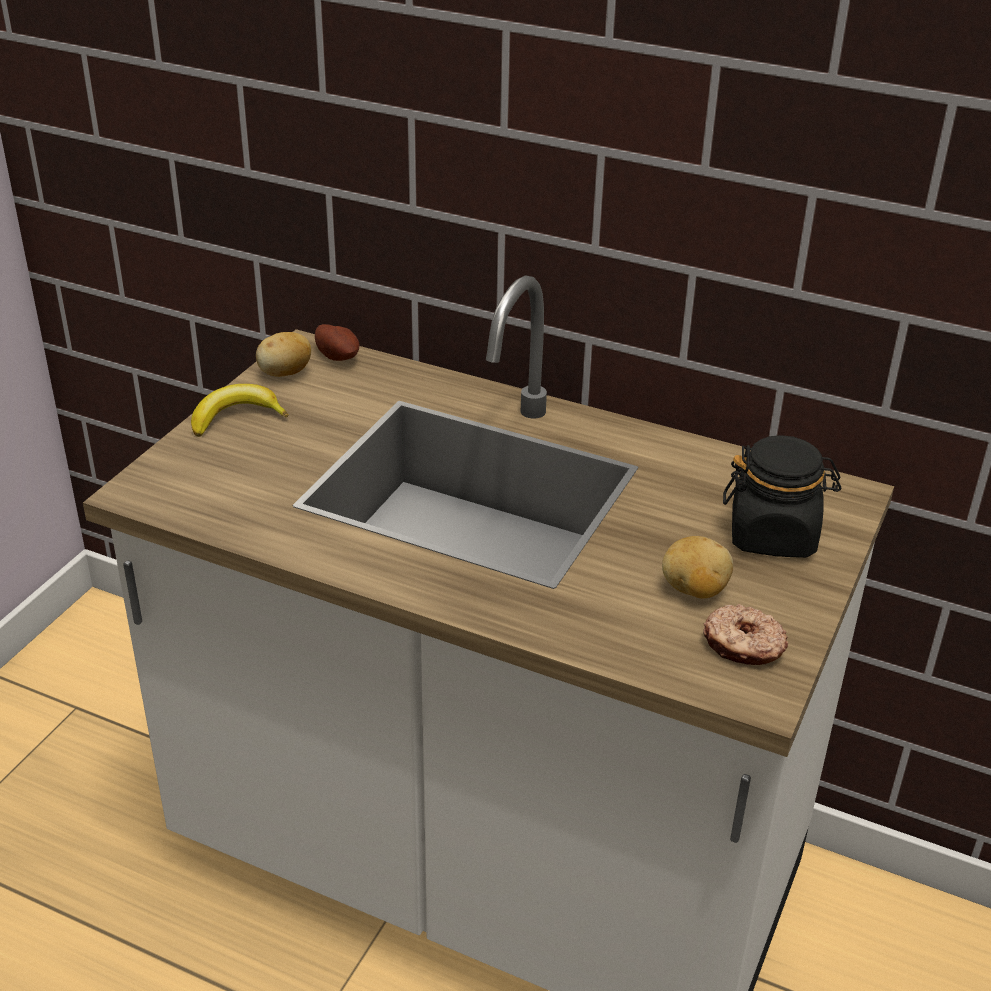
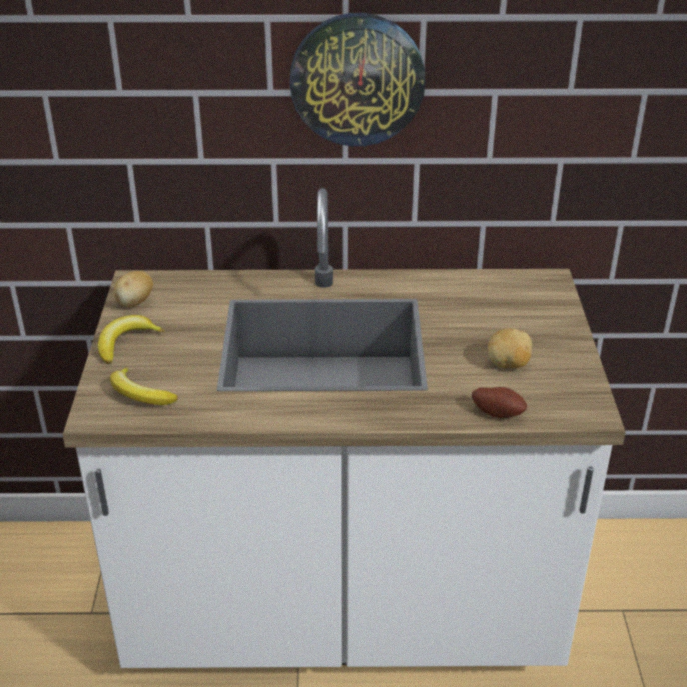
camera: 25 degrees left, 0 degrees up
(201, 483) = (139, 394): none -> banana
(338, 356) = (163, 281): potato -> potato (498, 412)
(614, 134) = (357, 79): none -> wall clock
(743, 646) = (560, 388): donut -> none
(773, 535) = (526, 317): black jar -> none

